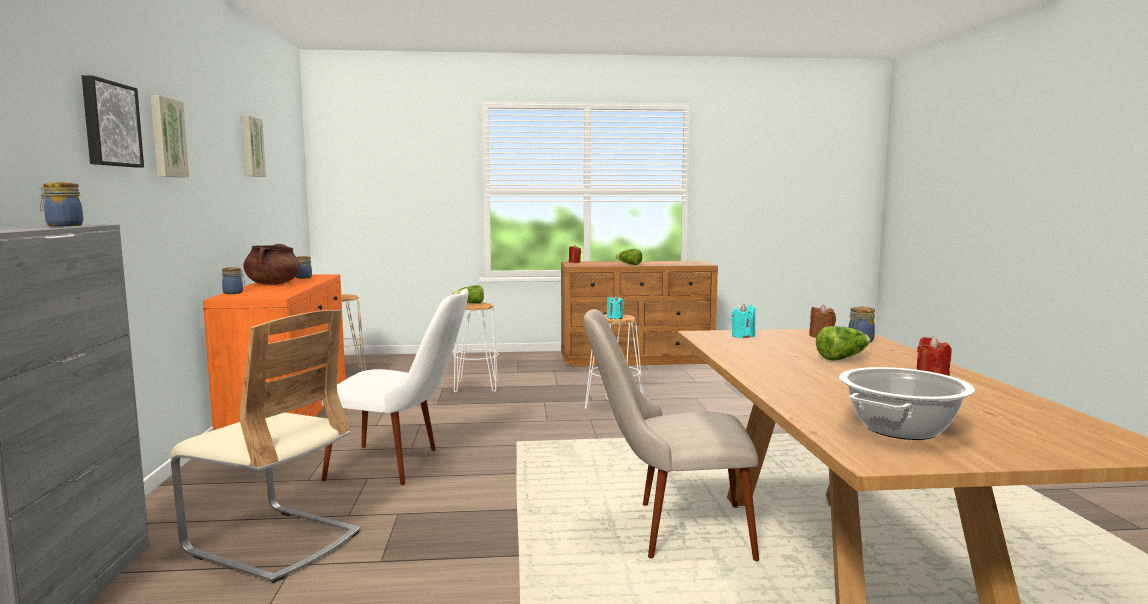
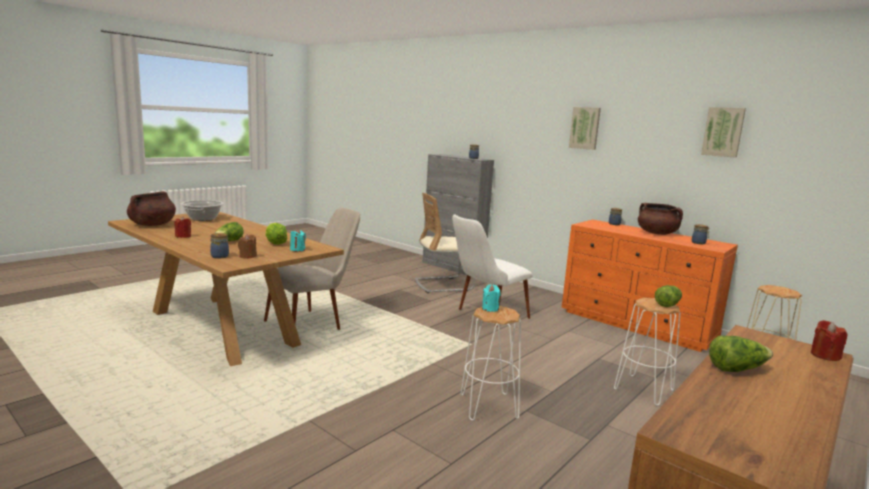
camera: 135 degrees right, 5 degrees up
(109, 124) = (538, 123): picture -> none
(766, 346) = (275, 244): none -> lettuce
(1037, 422) = (152, 225): none -> brown cooking pot

